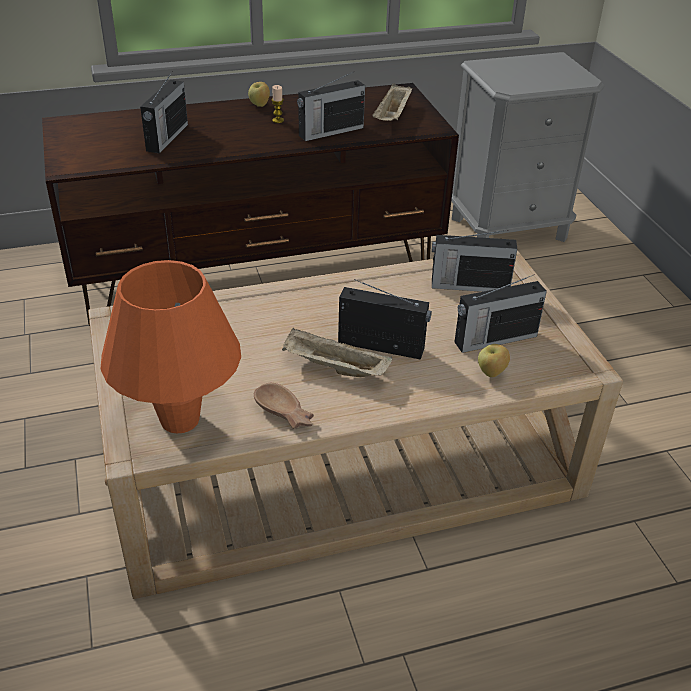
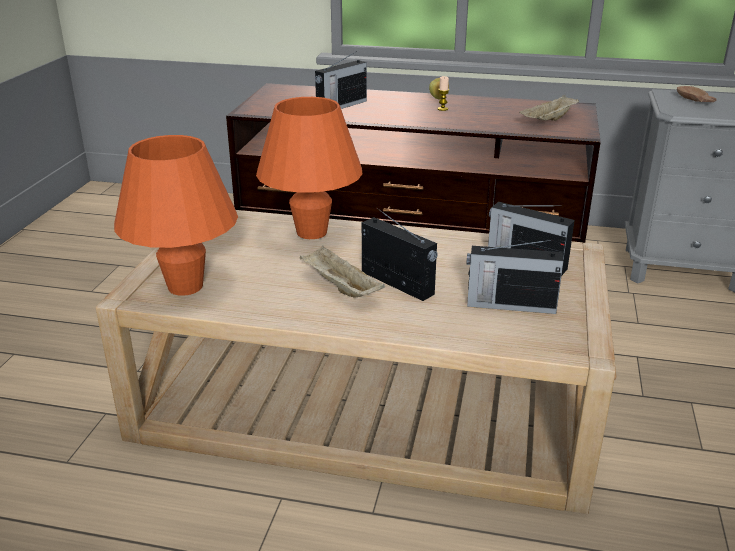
camera: 30 degrees right, 10 degrees down
(248, 309) = (311, 232): none -> orange table lamp
(284, 413) = (265, 304): brown bowl -> brown bowl (695, 100)
(330, 132) = (479, 122): radio -> none
(491, 373) = (478, 327): apple -> none

